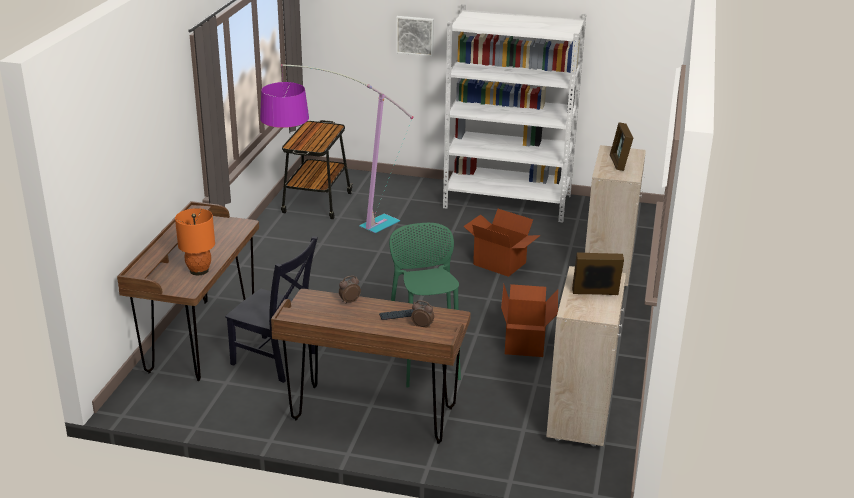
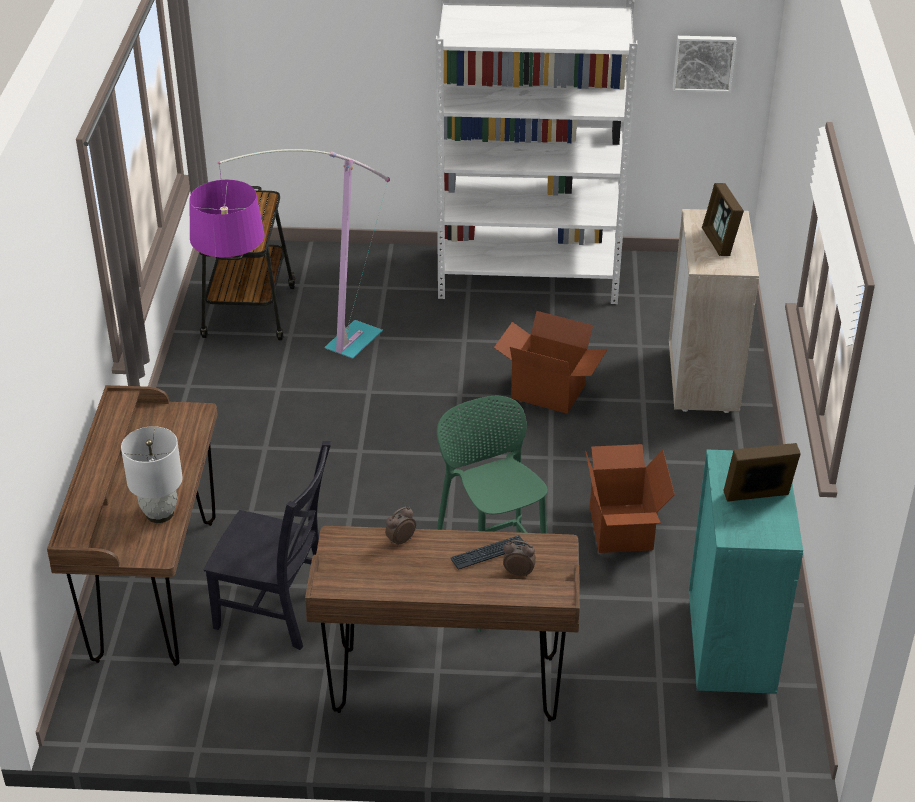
camera: 10 degrees left, 10 degrees up
(199, 270) = (160, 513): orange table lamp -> white table lamp
(415, 35) = (371, 43): picture -> picture (703, 62)
(580, 419) = (730, 649): beige cabinet -> turquoise cabinet

